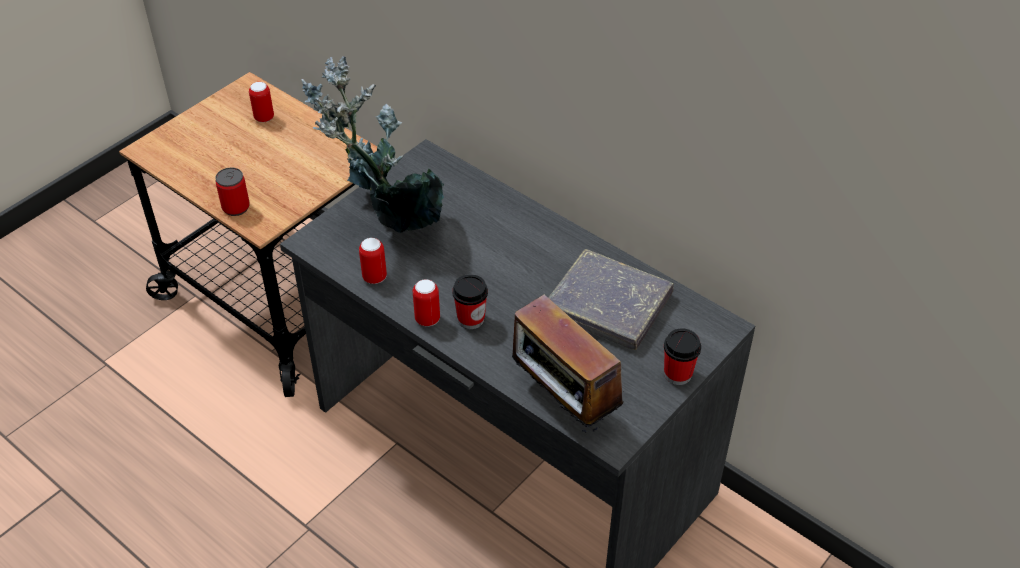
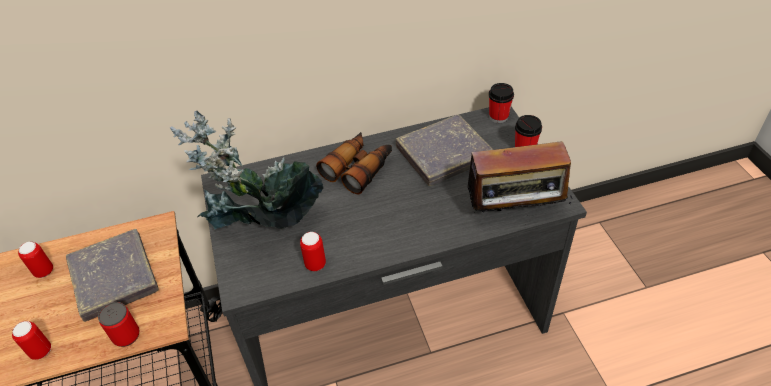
camera: 55 degrees left, 0 degrees up
(288, 163) = (114, 277): none -> grey book
(427, 319) = (384, 251): can -> can (41, 351)
(471, 319) = (402, 227): cup -> cup (498, 117)
(527, 245) = (358, 168): none -> binoculars

